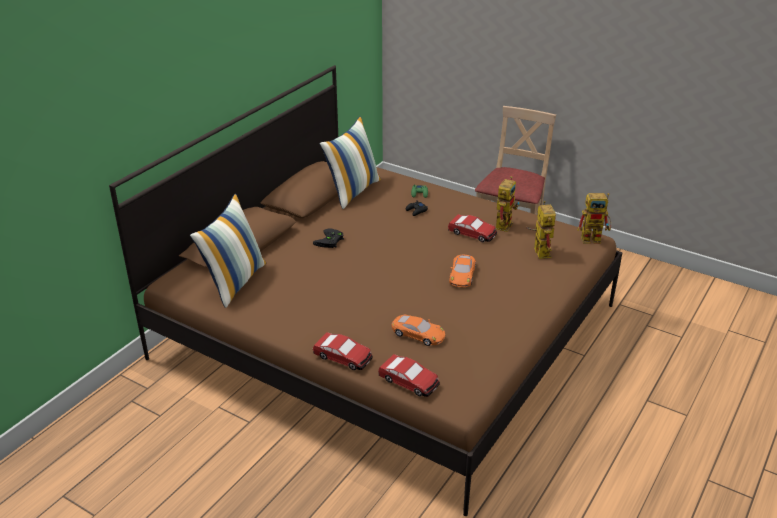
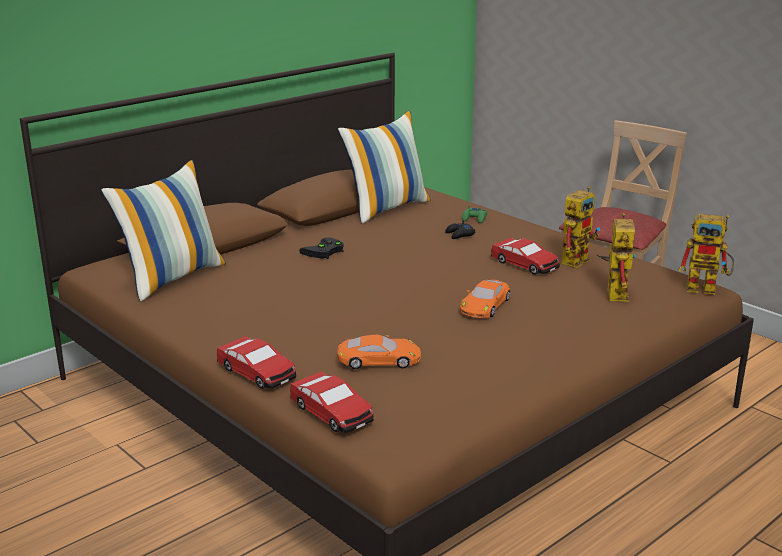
camera: 15 degrees right, 10 degrees down
(418, 334) = (379, 359): orange toy car -> orange toy car turned 45 degrees counterclockwise

